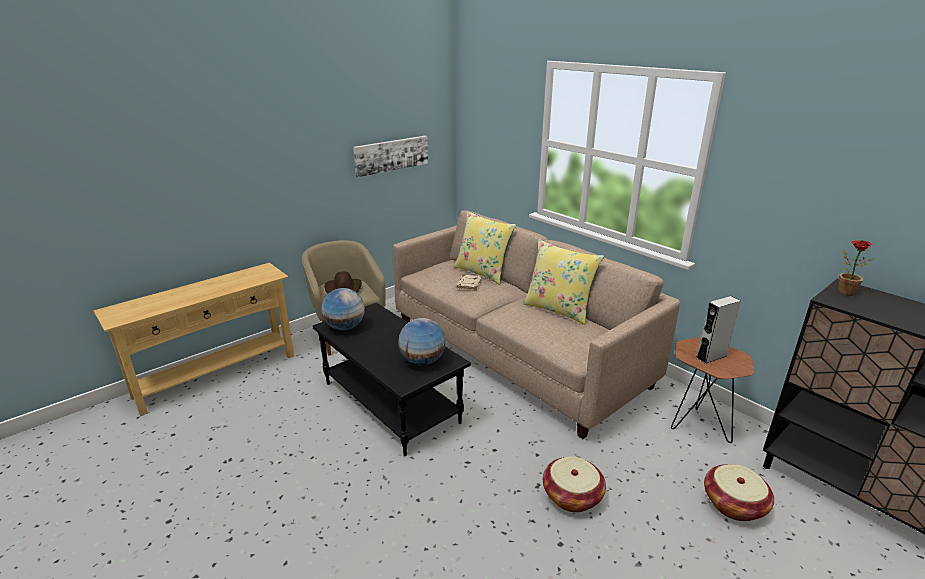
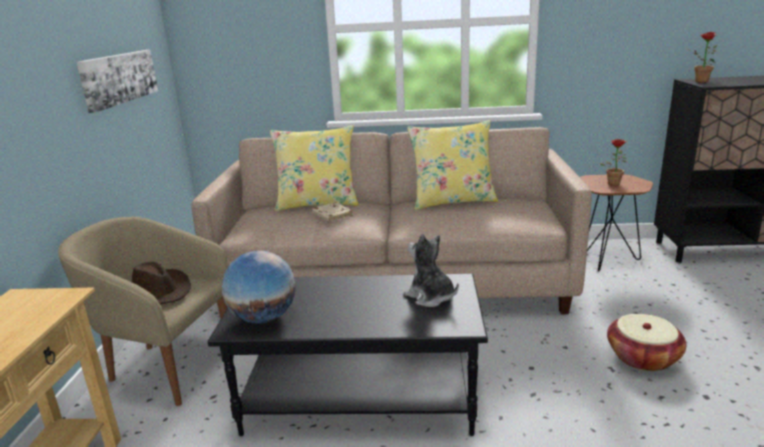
camera: 45 degrees left, 5 degrees down
(422, 361) = (430, 297): globe -> plush toy
(711, 356) = (613, 183): grey speaker -> potted plant
(734, 504) = (711, 293): basket -> none

